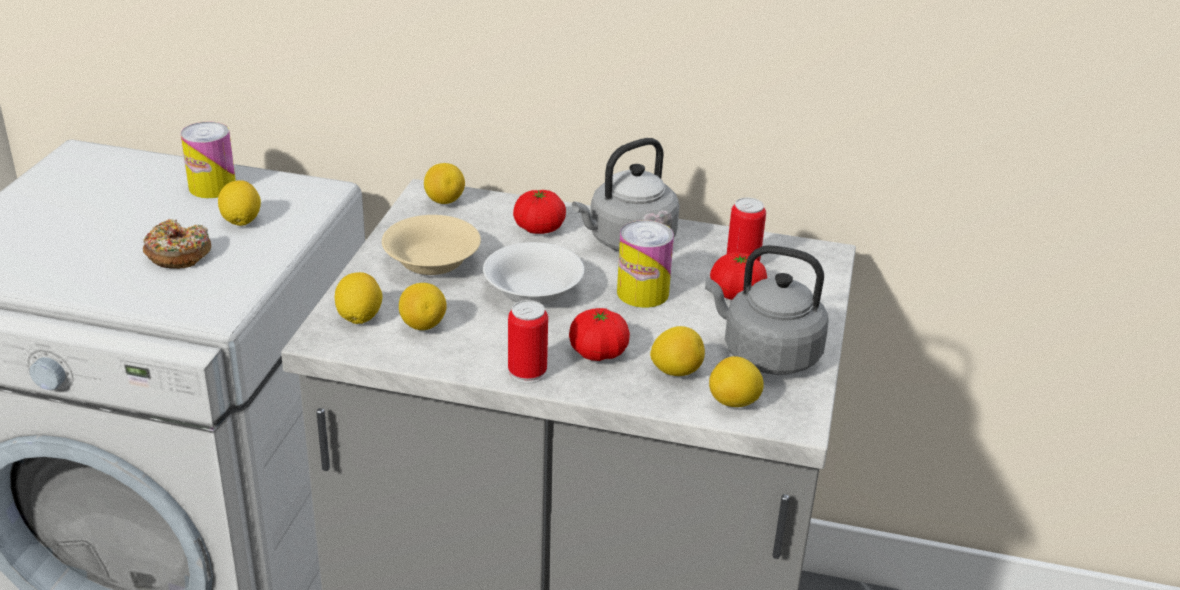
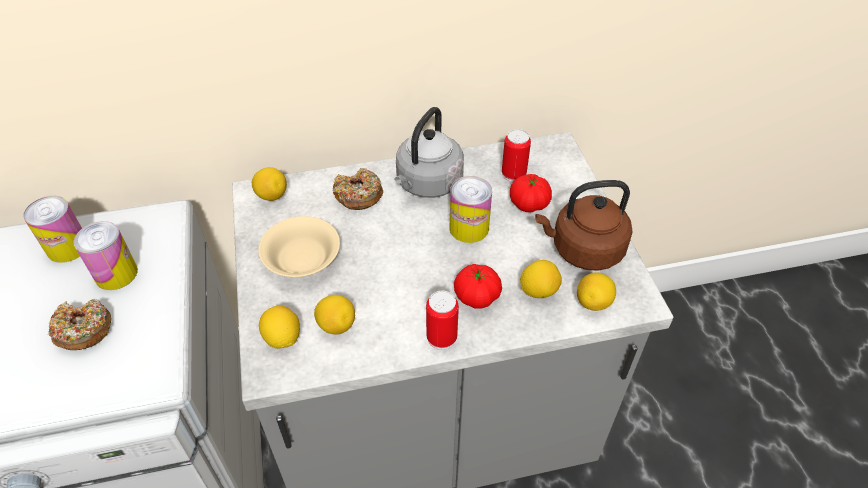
camera: 25 degrees left, 15 degrees up
(241, 221) = (116, 274): lemon -> can
(534, 293) = (395, 258): white bowl -> none
(539, 228) = (358, 195): tomato -> donut
(766, 354) = (583, 250): grey kettle -> brown kettle

